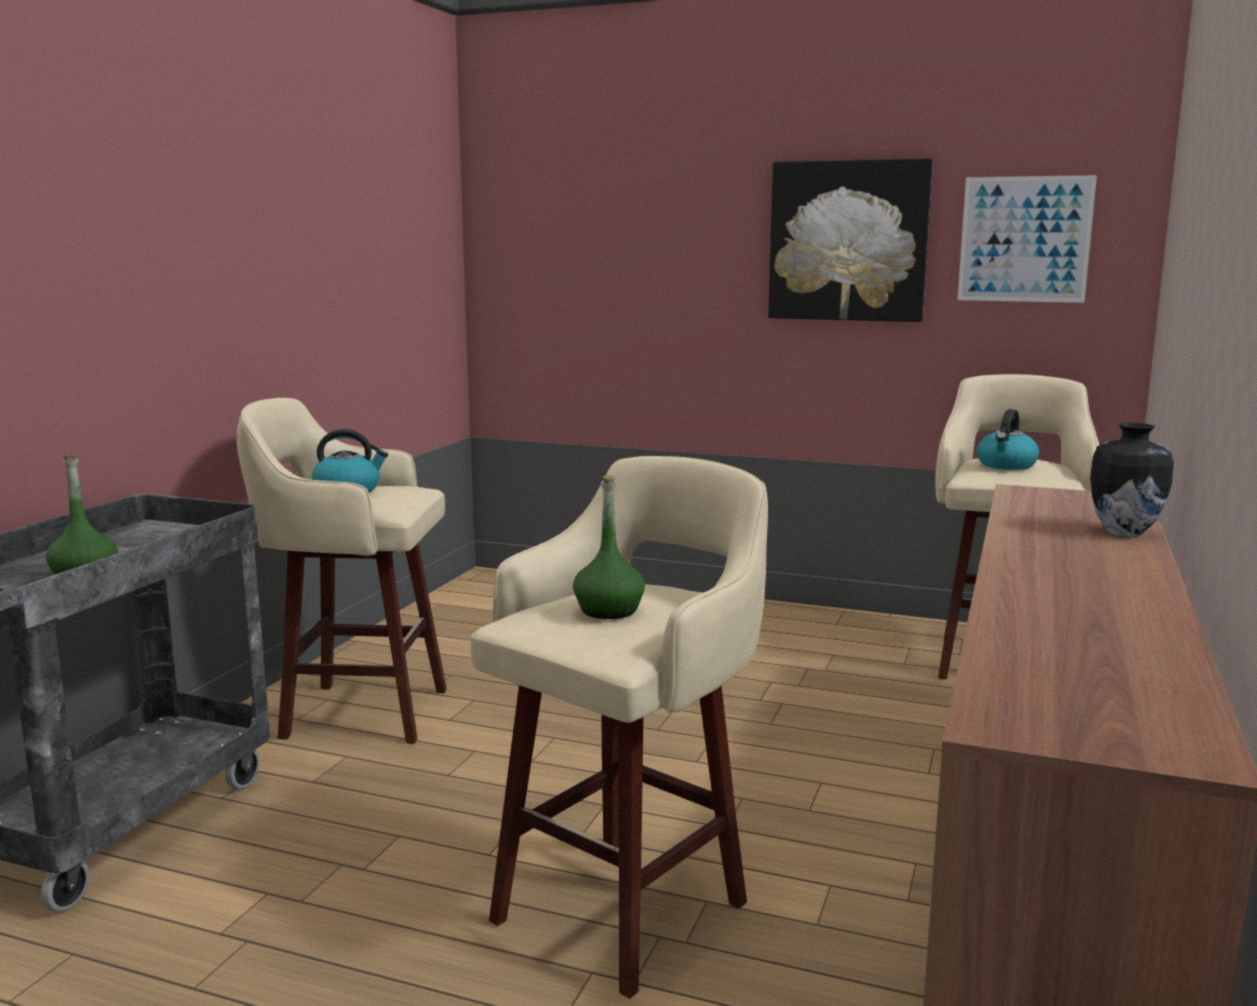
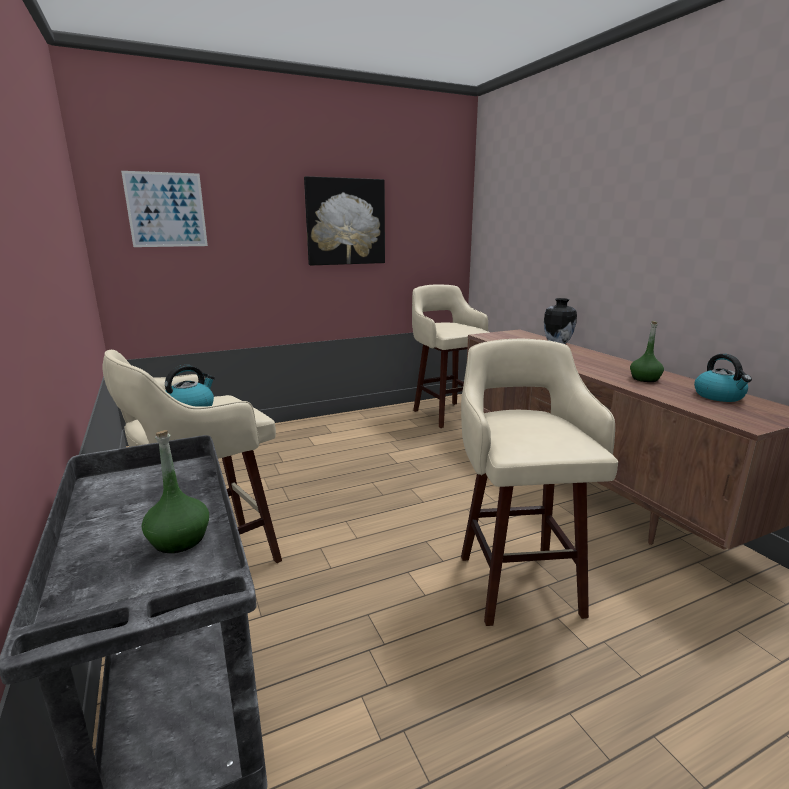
camera: 45 degrees left, 5 degrees up
(609, 610) = (534, 429): green bottle -> green bottle (645, 379)
(1006, 465) = (448, 326): kettle -> kettle (719, 396)
(1024, 239) = (422, 221): picture -> picture (166, 210)

